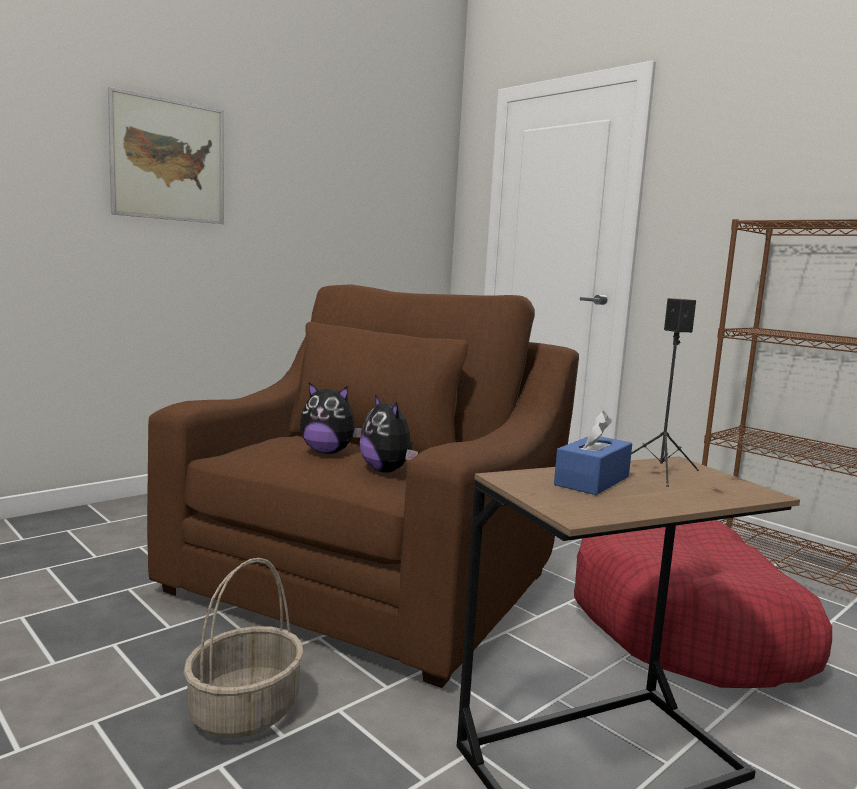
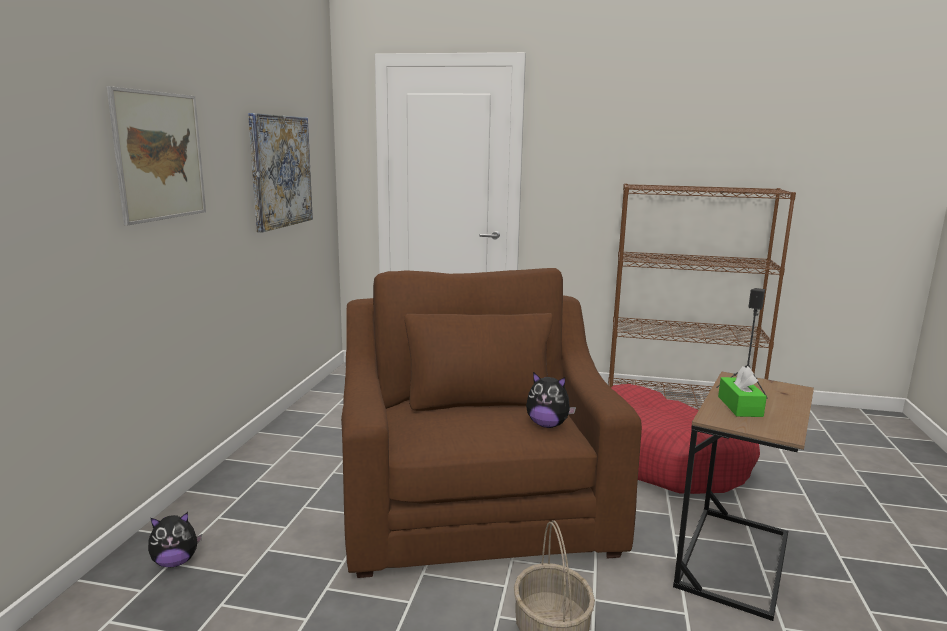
camera: 35 degrees left, 5 degrees up
(328, 452) = (487, 421): plush toy -> plush toy (175, 562)
(352, 206) = (280, 171): none -> picture
(592, 481) = (740, 406): blue tissue box -> green tissue box

